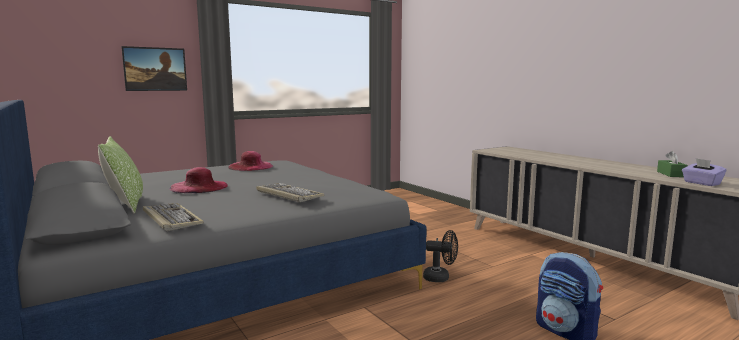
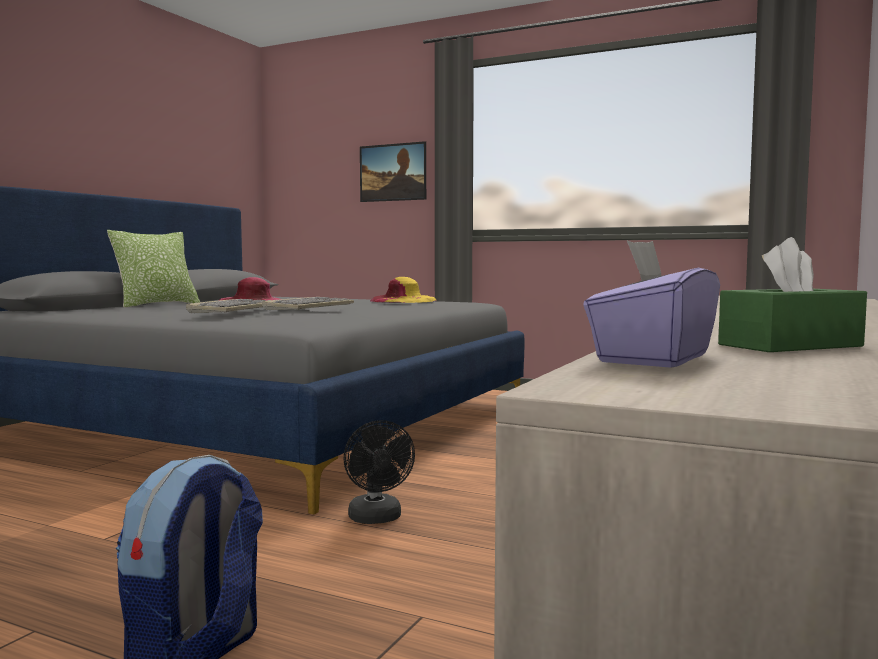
camera: 60 degrees right, 5 degrees down
(170, 219) = (104, 311): keyboard -> keyboard (309, 308)
(250, 166) = (403, 300): pink hat -> yellow hat

